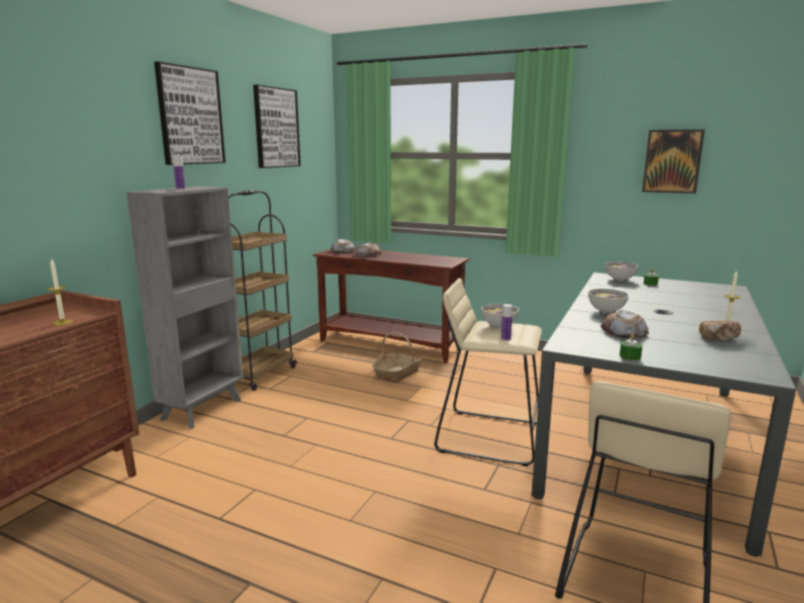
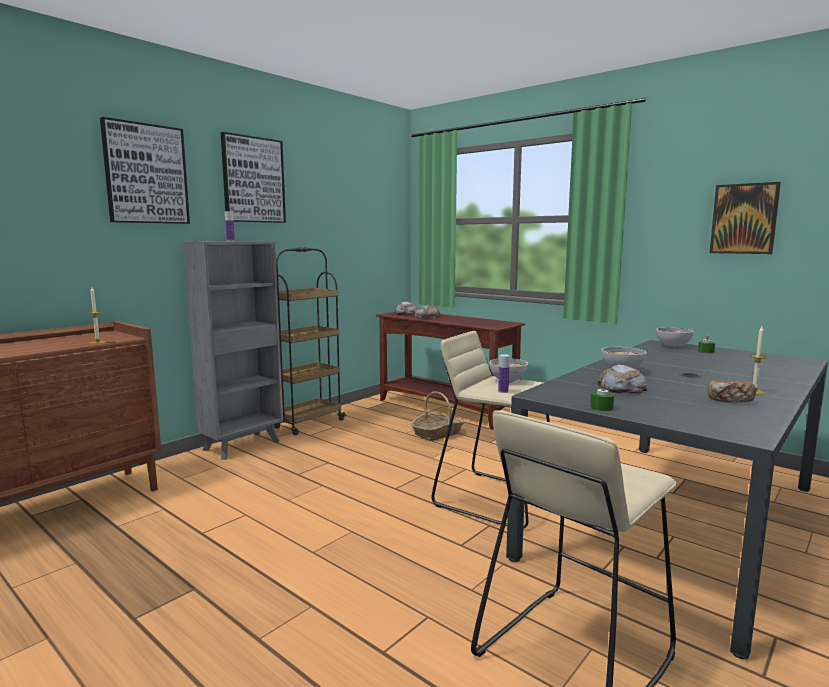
camera: 15 degrees right, 5 degrees down
(276, 128) = (343, 194): picture -> picture (146, 174)

